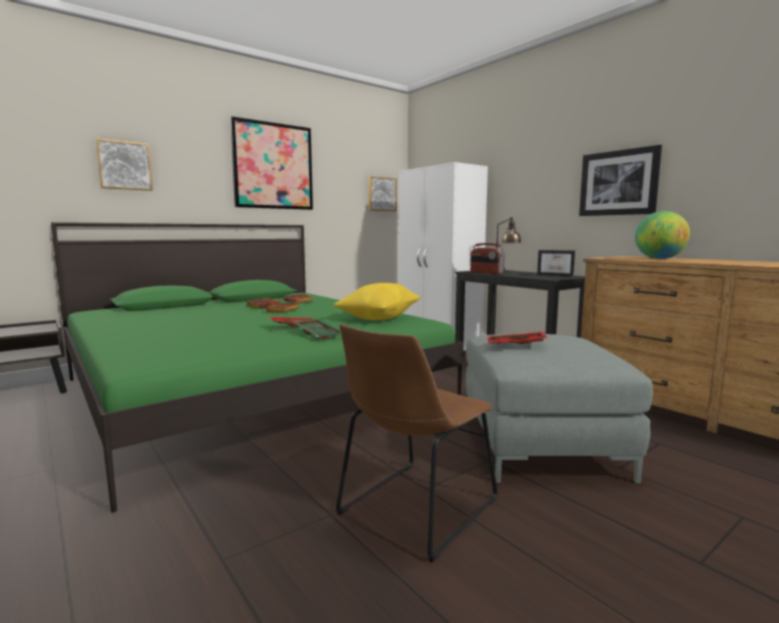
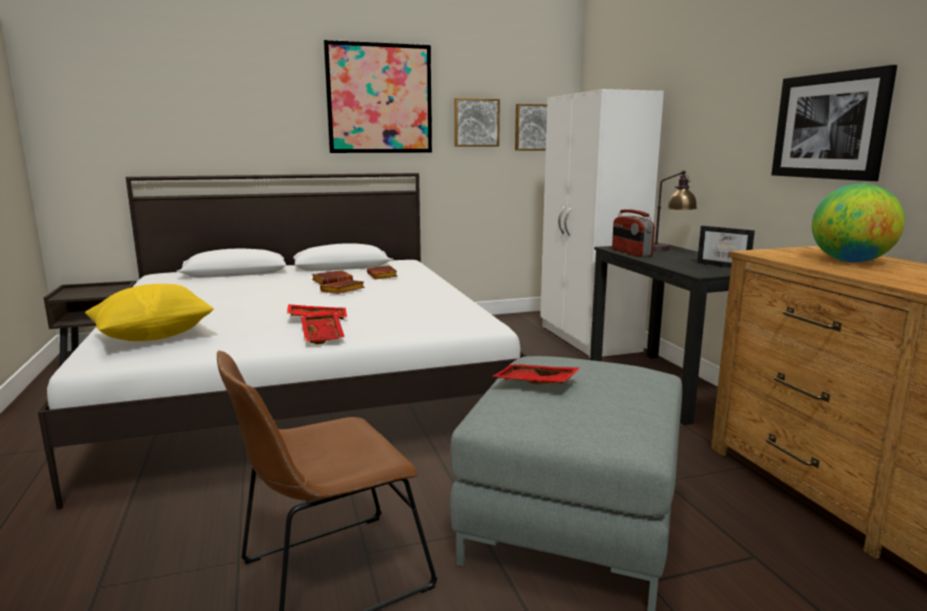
camera: 20 degrees right, 5 degrees up
(124, 165) = (200, 110): picture -> picture (476, 122)
(251, 390) = (302, 382): green bed -> white bed
(319, 334) = (323, 335): green tray -> red tray
(378, 318) = (431, 314): yellow pillow -> yellow pillow (154, 336)

